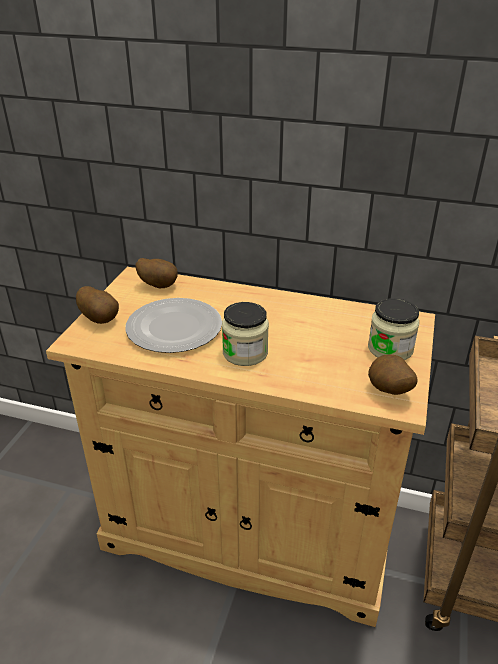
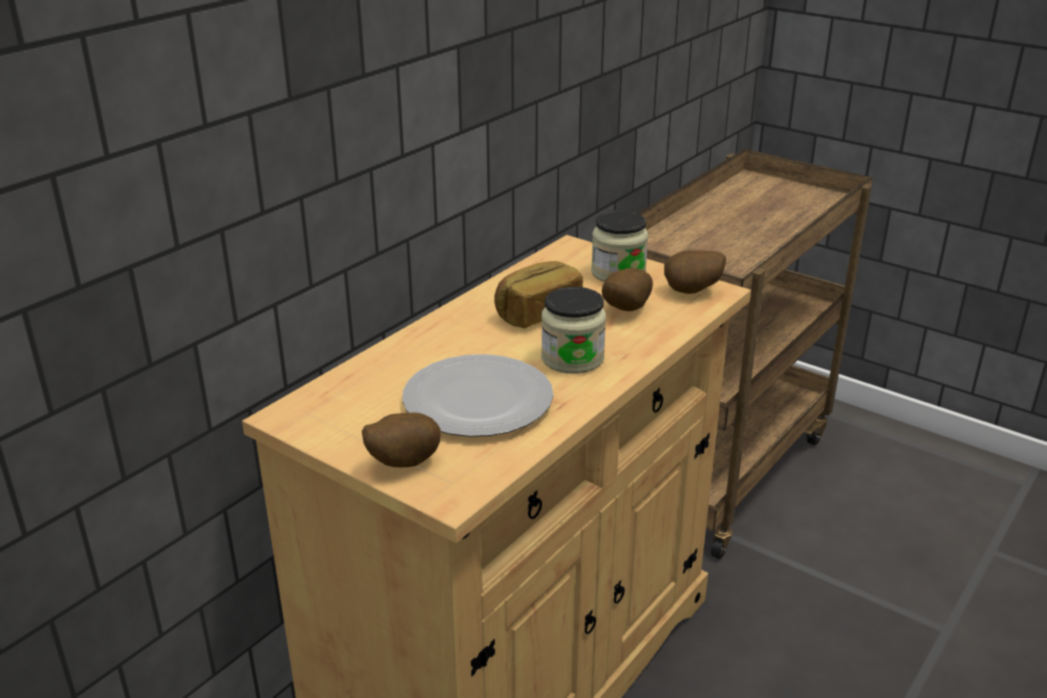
camera: 70 degrees left, 5 degrees down
(159, 285) = (341, 397): potato -> potato (623, 310)
(298, 326) = (537, 313): none -> bread

